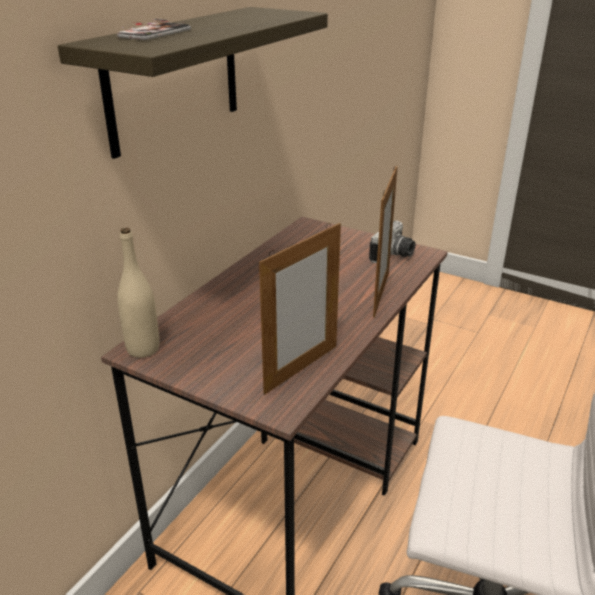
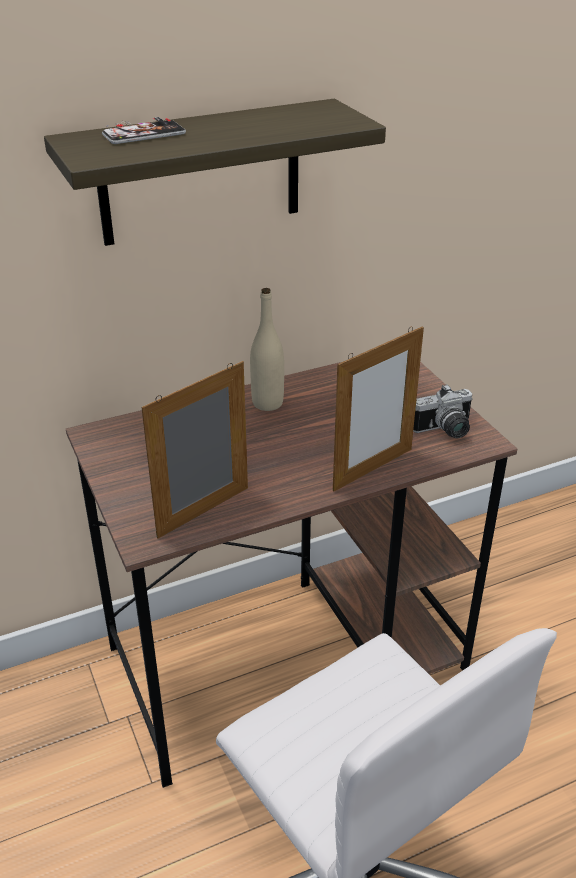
camera: 35 degrees right, 5 degrees up
(143, 349) = (101, 435): beige bottle -> beige bottle (267, 403)
(301, 368) = (204, 512): picture frame -> picture frame turned 150 degrees clockwise

